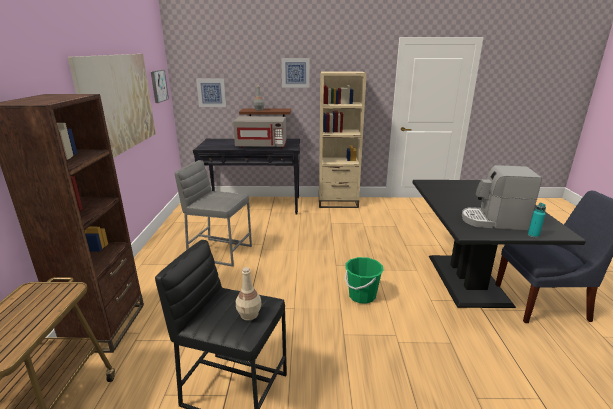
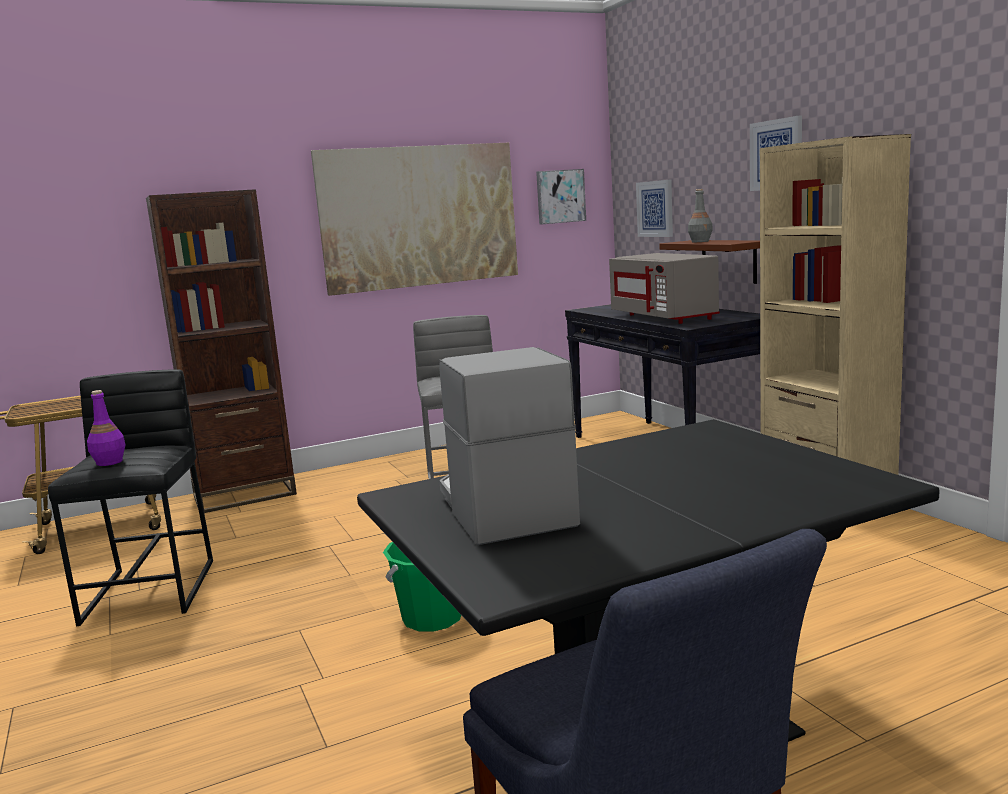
camera: 65 degrees right, 10 degrees down
(249, 314) = (109, 462): beige bottle -> purple bottle
(533, 235) = (447, 552): turquoise bottle -> none

